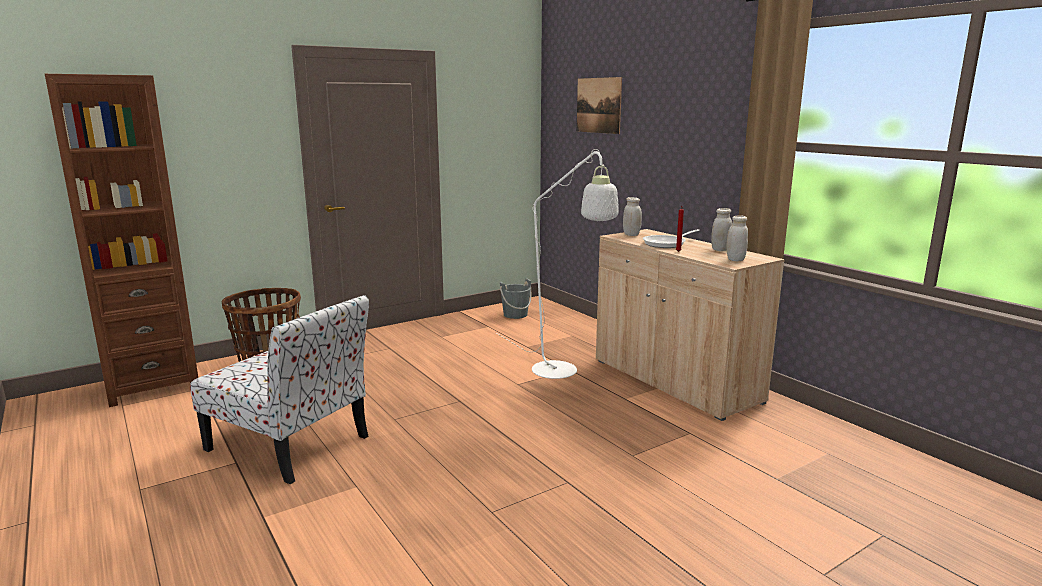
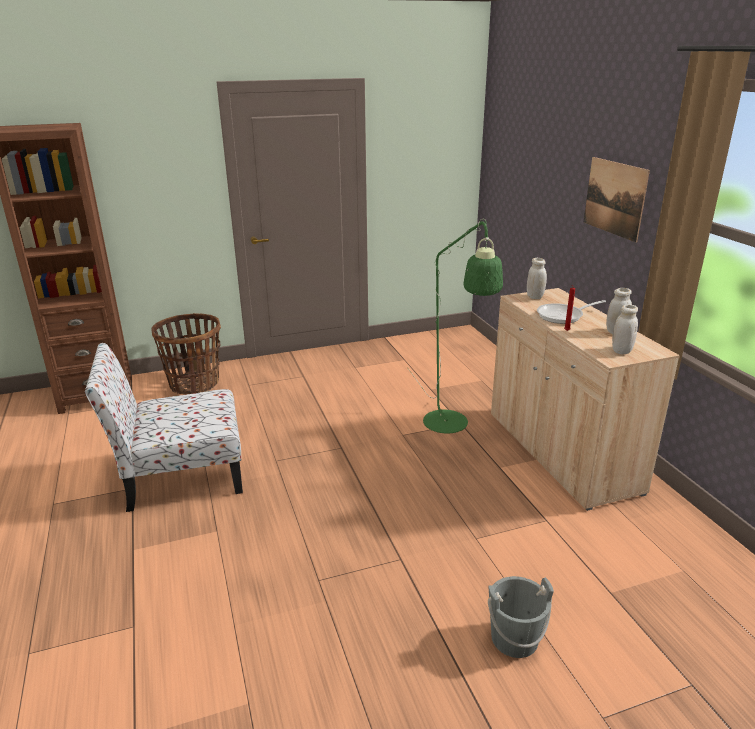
camera: 15 degrees right, 10 degrees up
(291, 444) = (181, 476): chair -> chair turned 120 degrees clockwise
(515, 315) = (436, 347): grey bucket -> grey bucket (514, 638)
(561, 373) = (450, 427): white floor lamp -> green floor lamp
(598, 105) = (532, 141): picture -> picture (614, 198)

